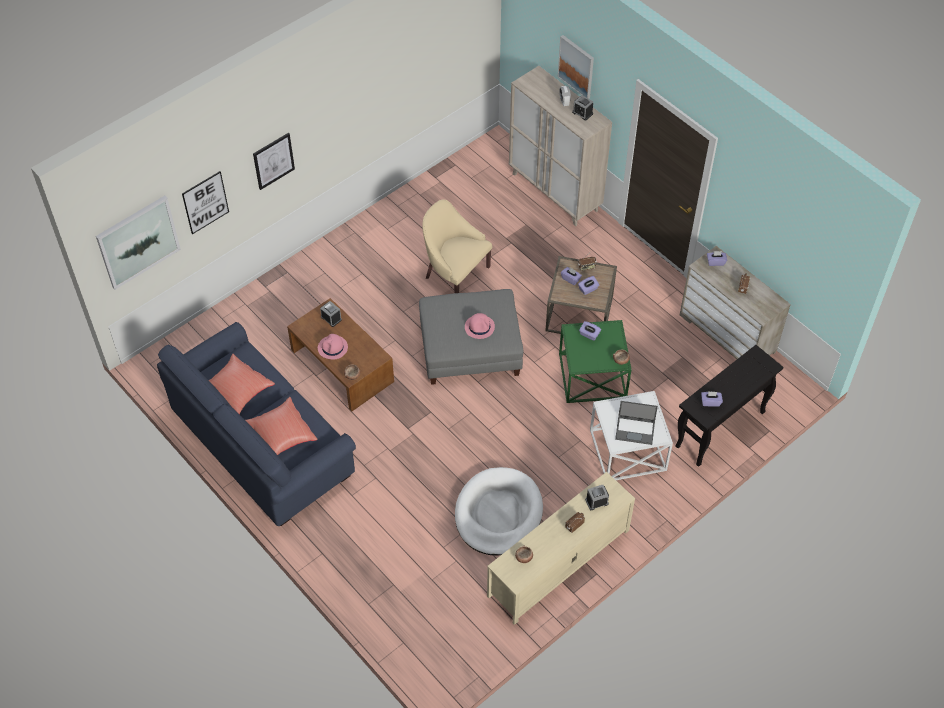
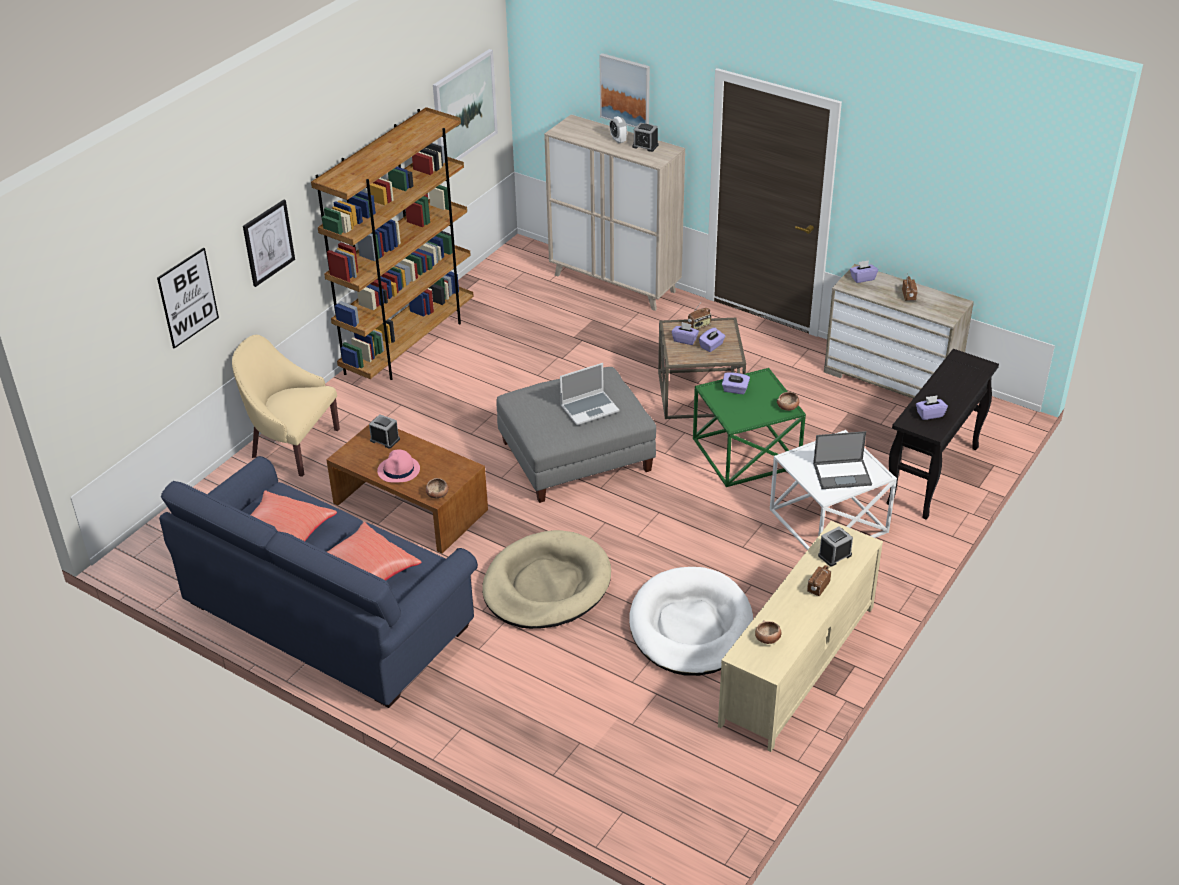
camera: 15 degrees left, 15 degrees down
(138, 242) = (104, 352): picture -> picture (464, 109)
(384, 217) = (409, 343): none -> brown bookcase
(413, 455) = (546, 585): none -> beige dog bed
(455, 274) = (523, 383): beige armchair -> beige armchair (292, 445)
(479, 327) = (590, 408): pink hat -> laptop

